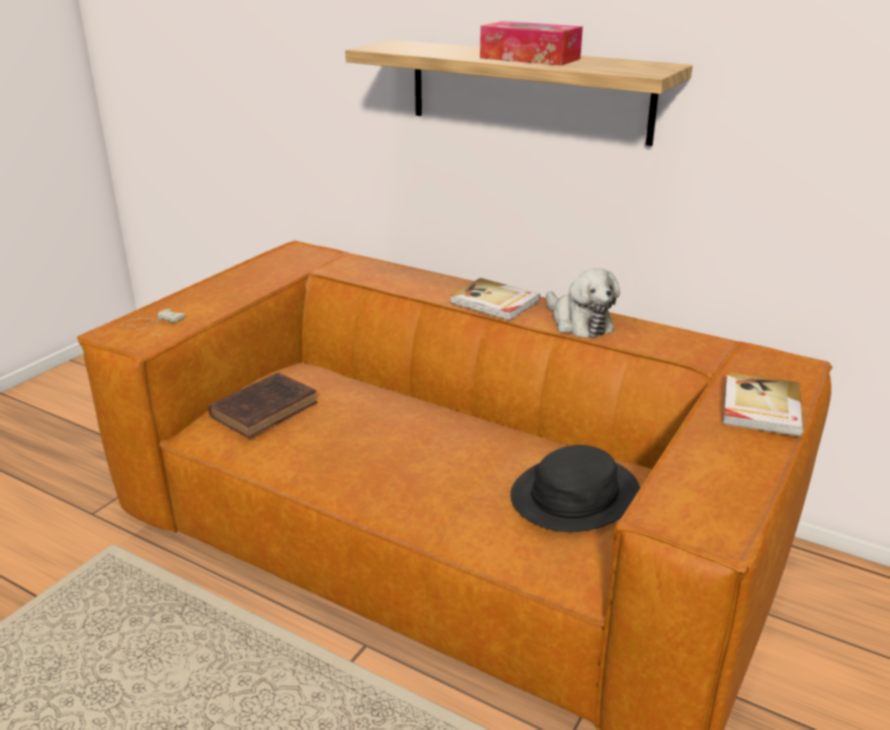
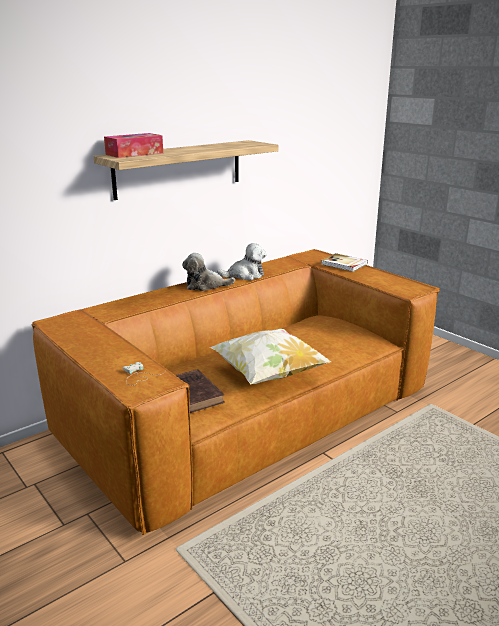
camera: 70 degrees left, 5 degrees down
(359, 460) = (268, 374): none -> pillow
(494, 302) = (205, 286): book -> plush toy
(530, 58) = (204, 148): tissue box -> tissue box (134, 153)
(574, 495) = (328, 331): black hat -> none

